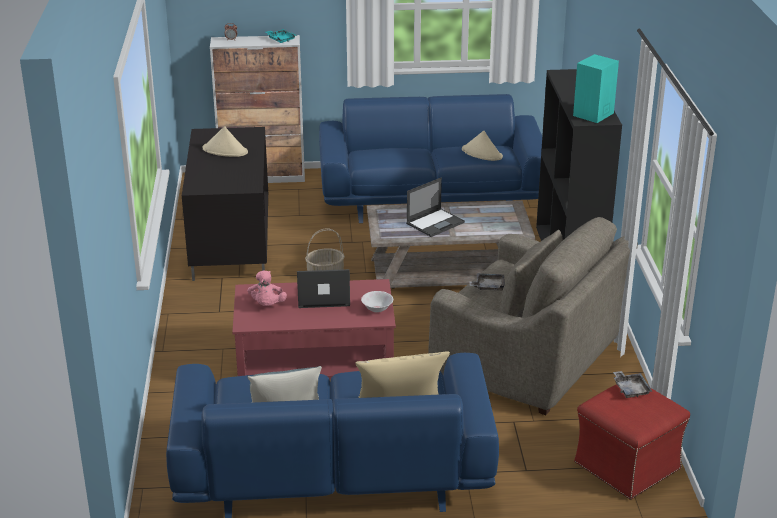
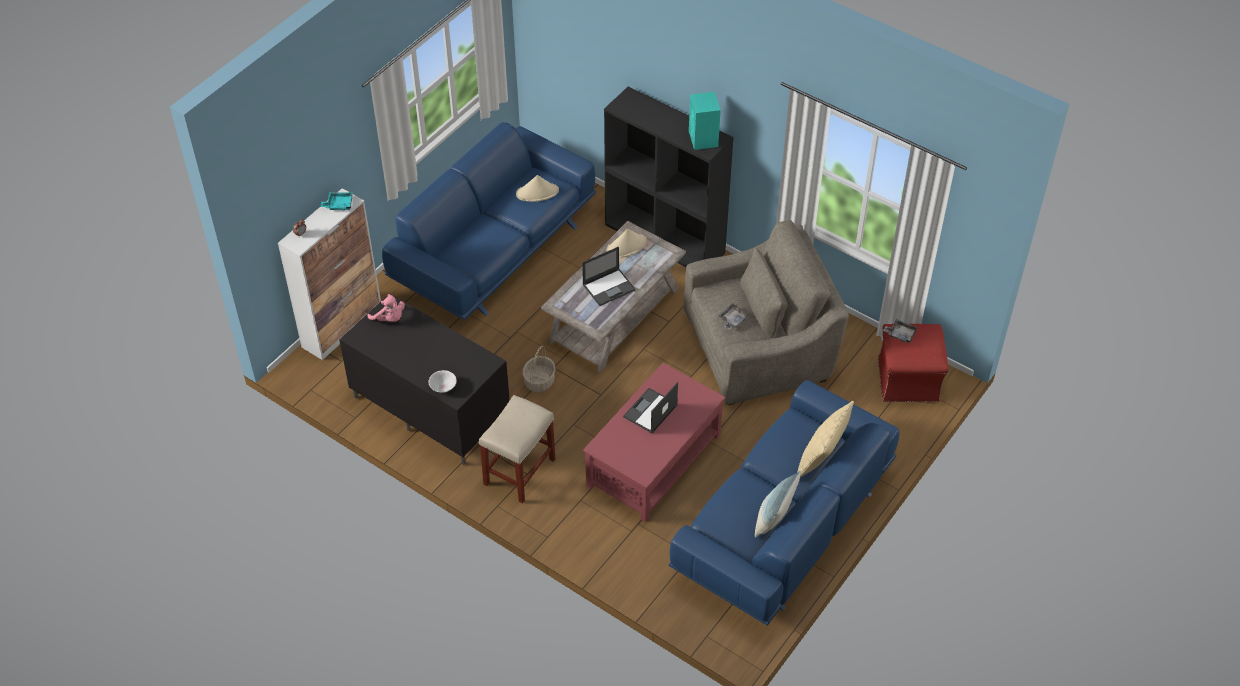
camera: 50 degrees left, 20 degrees up
(218, 307) = (520, 471): none -> beige stool
(225, 150) = (407, 341): beige hat -> beige hat (626, 246)
(267, 305) = (630, 448): pink plush toy -> pink plush toy (389, 318)
(377, 309) = (695, 393): white bowl -> white bowl (443, 387)
(435, 223) = (609, 287): laptop -> laptop turned 60 degrees clockwise

